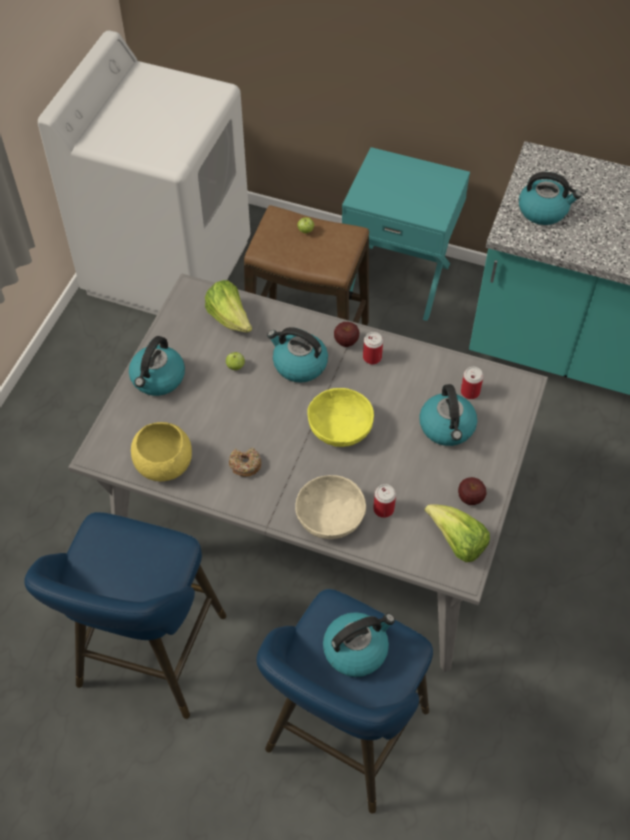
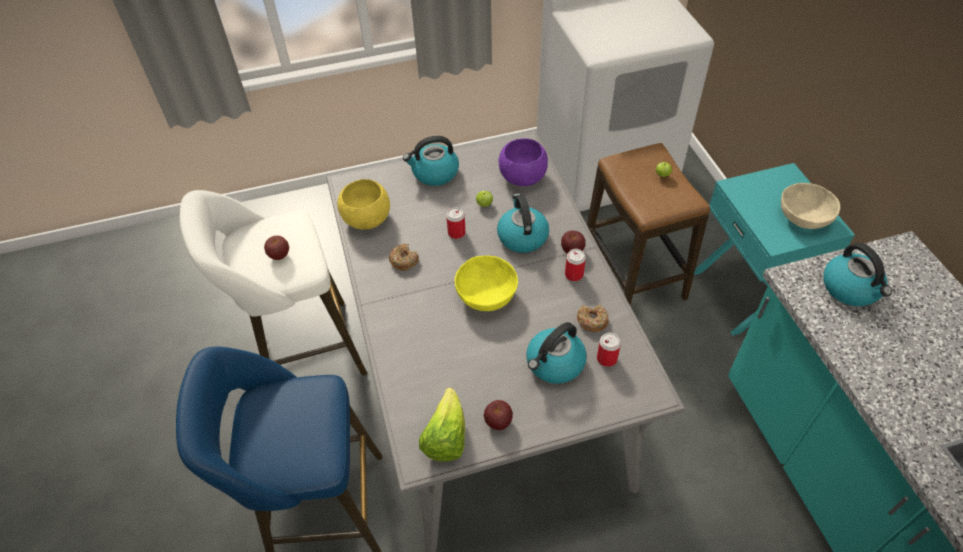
camera: 55 degrees right, 5 degrees down
(140, 562) = (279, 255): none -> apple
(149, 658) = (302, 353): blue stool -> white stool
(230, 318) = (523, 176): lettuce -> purple bowl
(329, 518) = (398, 337): beige bowl -> beige bowl (803, 217)
(356, 649) = (294, 426): kettle -> none
(383, 509) = (436, 367): can -> can (456, 233)
(428, 377) = (592, 321): none -> donut

